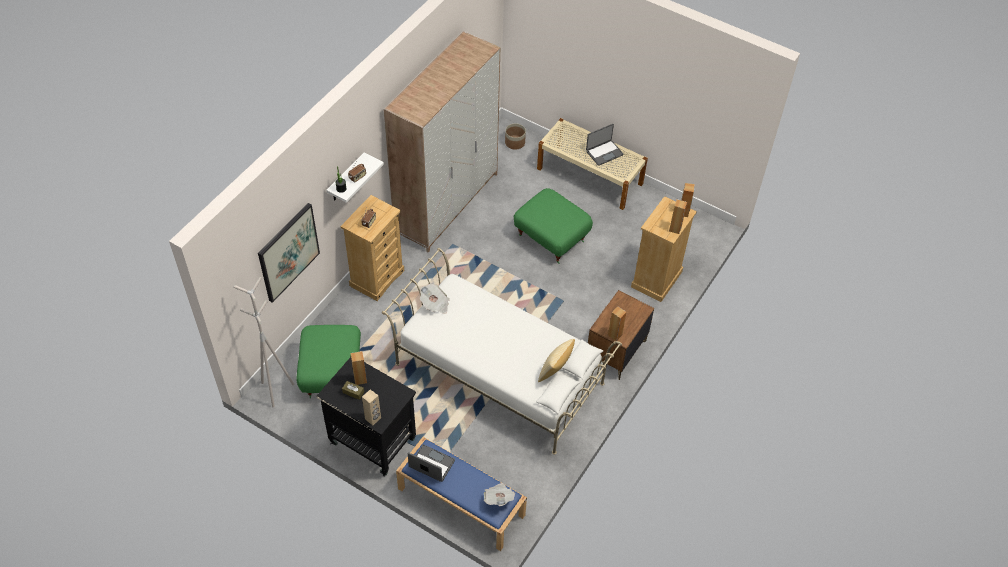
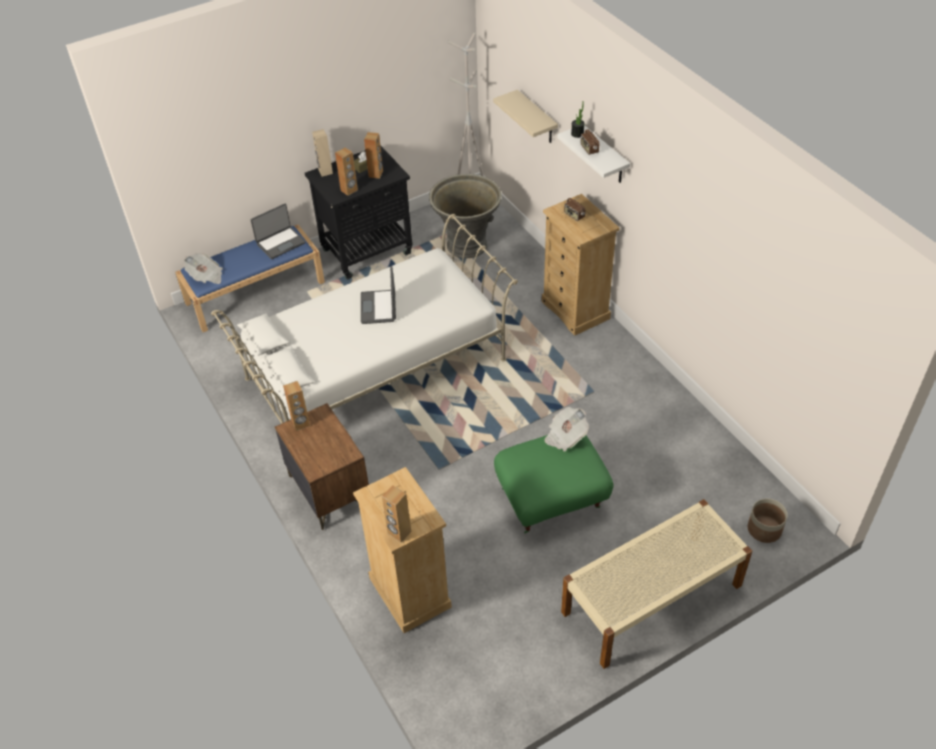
camera: 120 degrees right, 5 degrees down
(288, 252) = (537, 118): picture -> beige shelf
(331, 373) = (467, 245): green ottoman -> grey planter
(435, 304) = (453, 278): newspaper -> newspaper (565, 436)
(446, 203) = (670, 409): white wardrobe -> none
(555, 371) = (292, 345): pillow -> none
(604, 152) = (646, 576): laptop -> laptop (379, 307)
(675, 229) = (376, 506): brown speaker -> brown speaker (349, 190)

